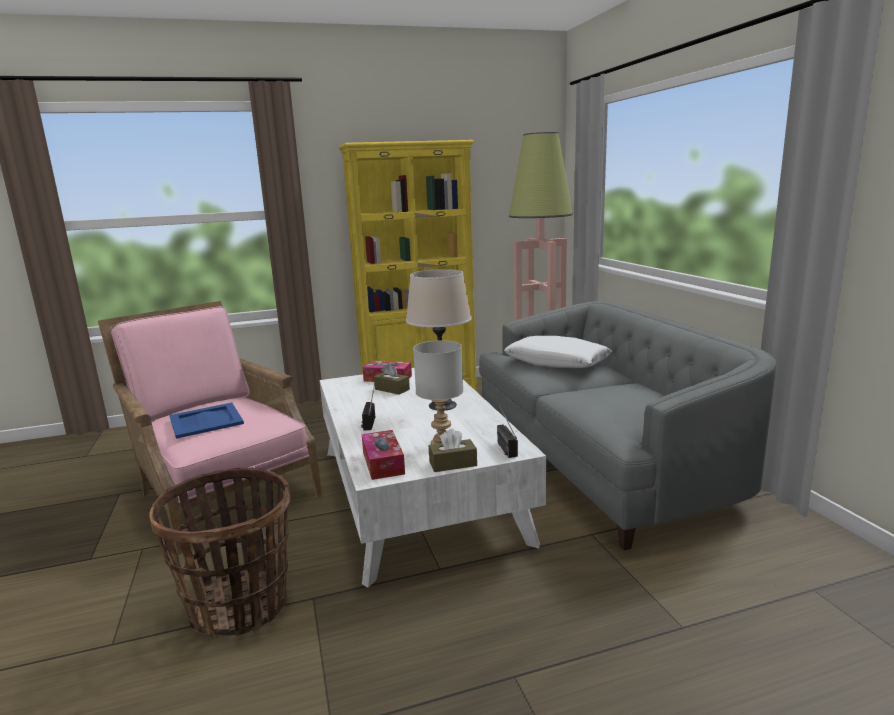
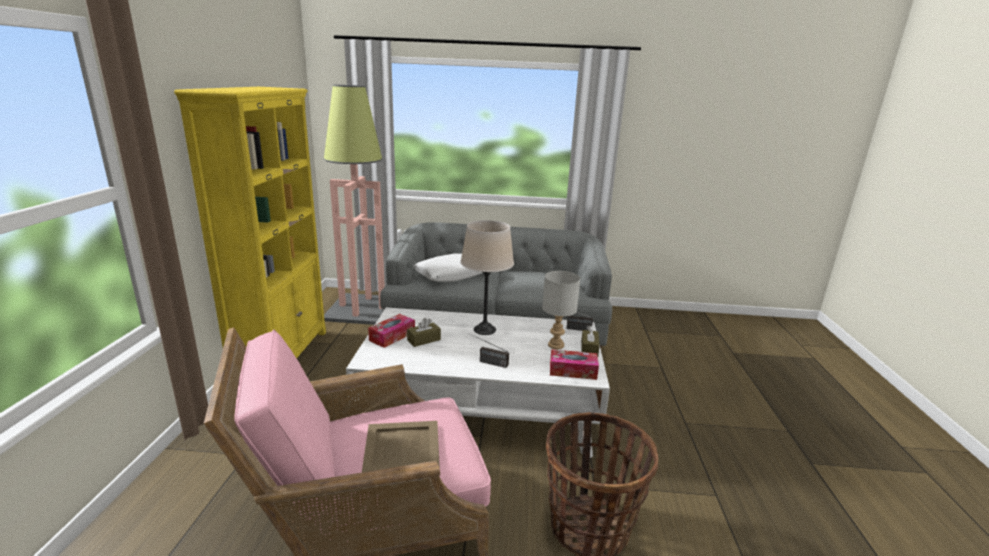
camera: 70 degrees left, 5 degrees up
(205, 420) = (401, 448): blue tray -> beige tray

